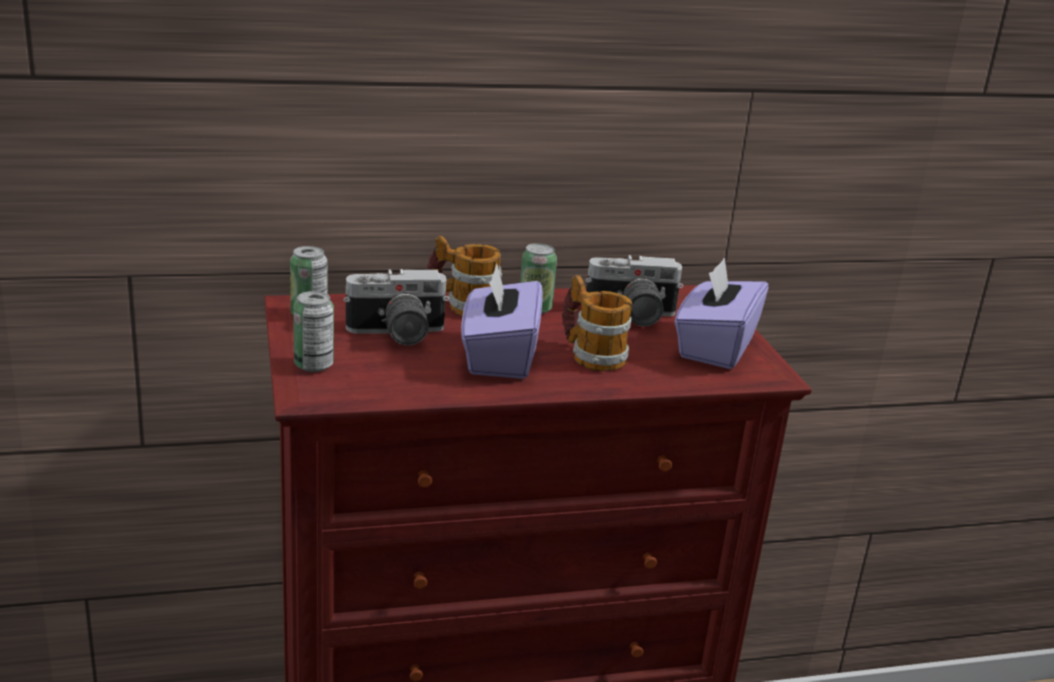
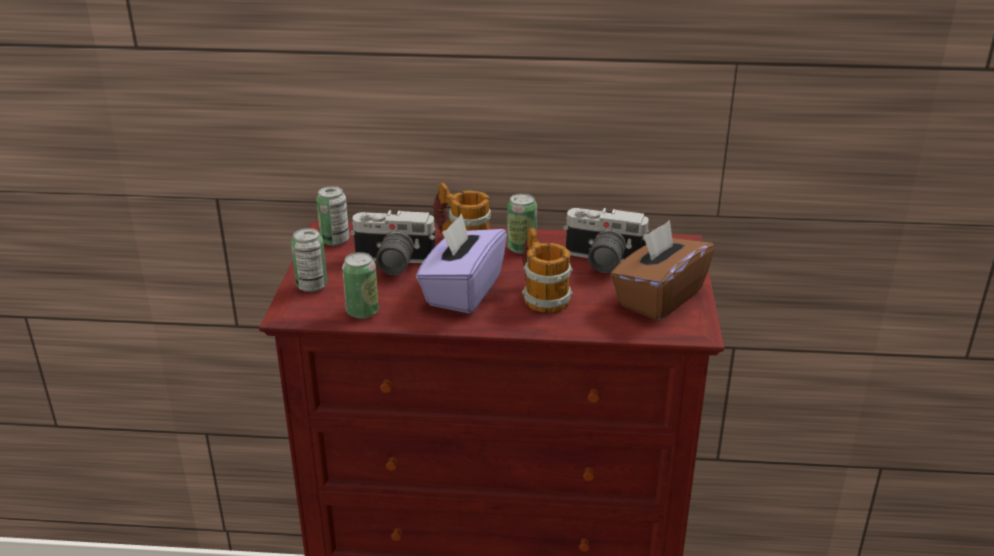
camera: 20 degrees right, 5 degrees up
(396, 388) = (362, 312): none -> can
(714, 347) = (658, 298): purple tissue box -> brown tissue box

